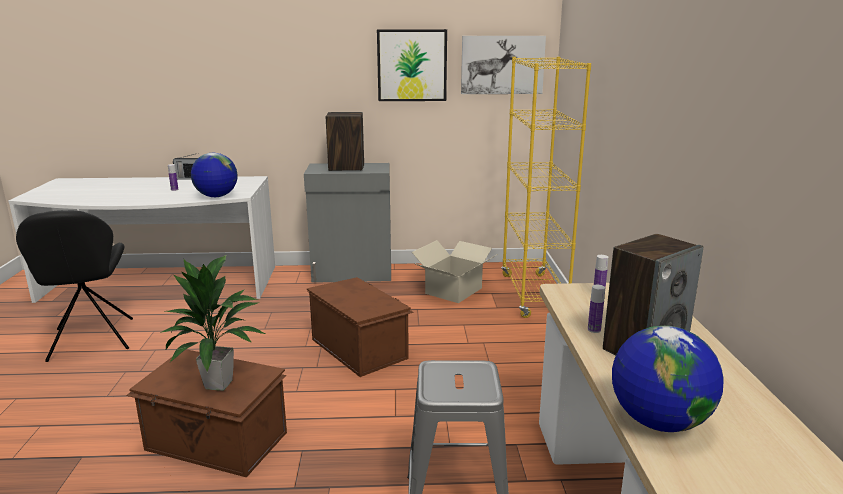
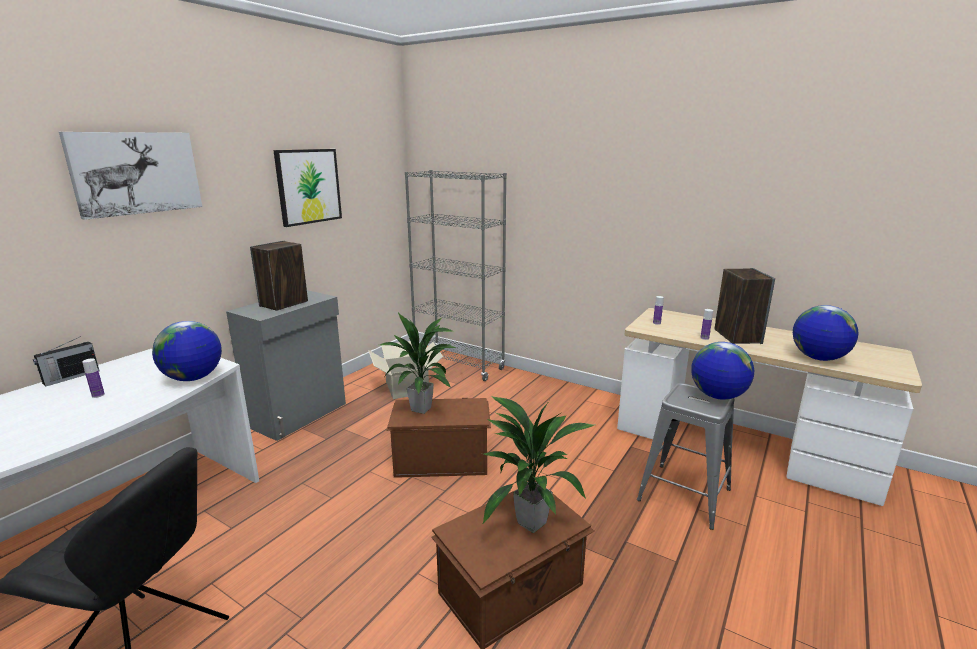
camera: 55 degrees left, 0 degrees up
(350, 290) = (422, 409): none -> potted plant
(482, 390) = (717, 396): none -> globe
(502, 65) = (374, 180): picture -> picture (136, 173)
(533, 295) = (459, 365): yellow bookcase -> grey bookcase

